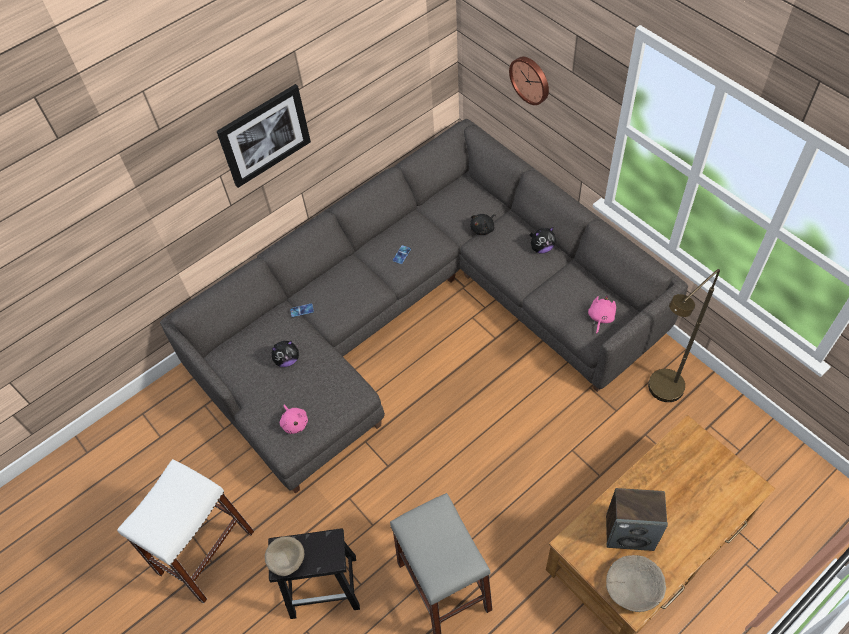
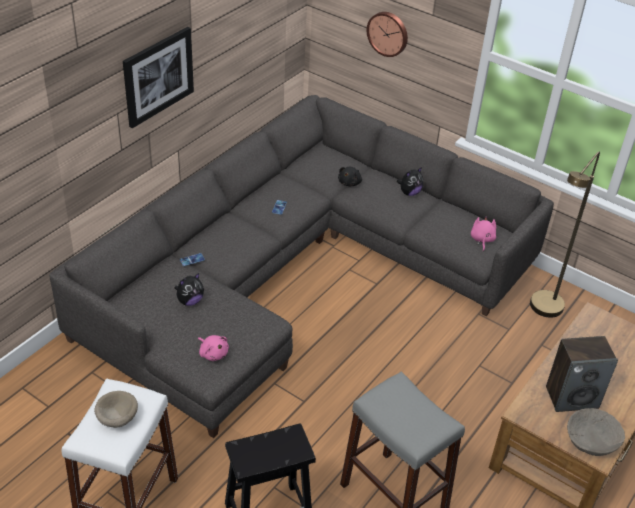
camera: 20 degrees left, 15 degrees down
(286, 560) = (251, 458): beige bowl -> beige bowl (116, 418)

